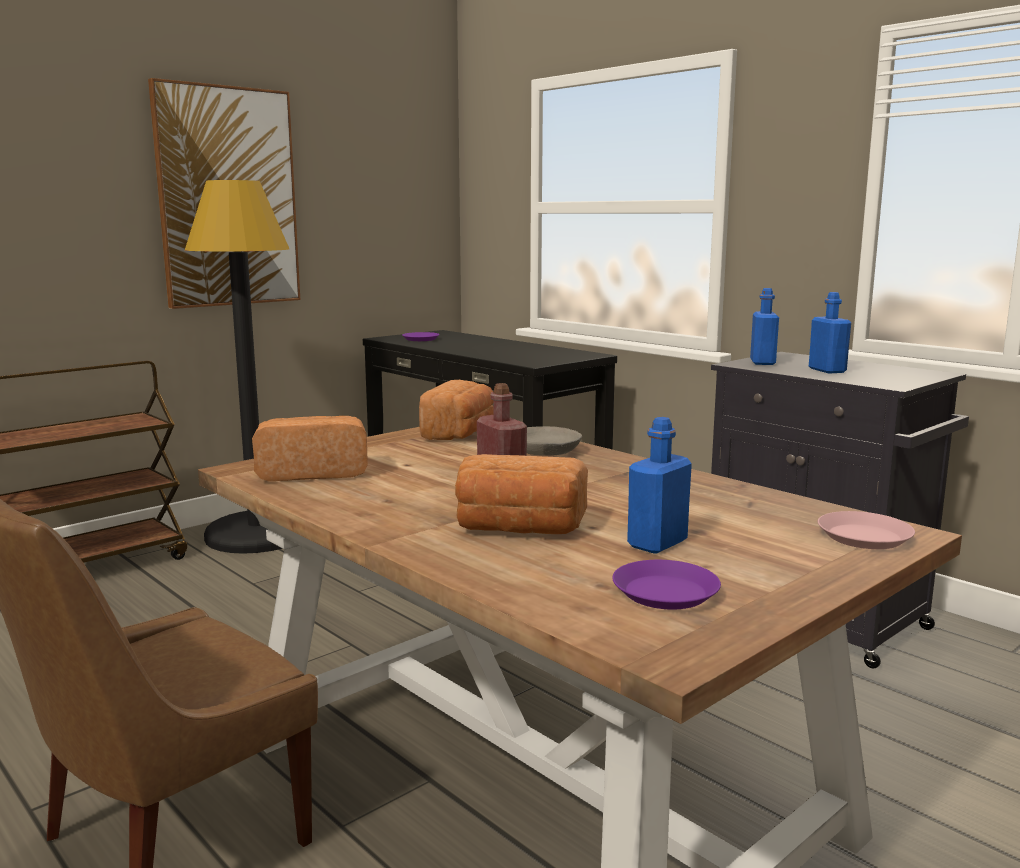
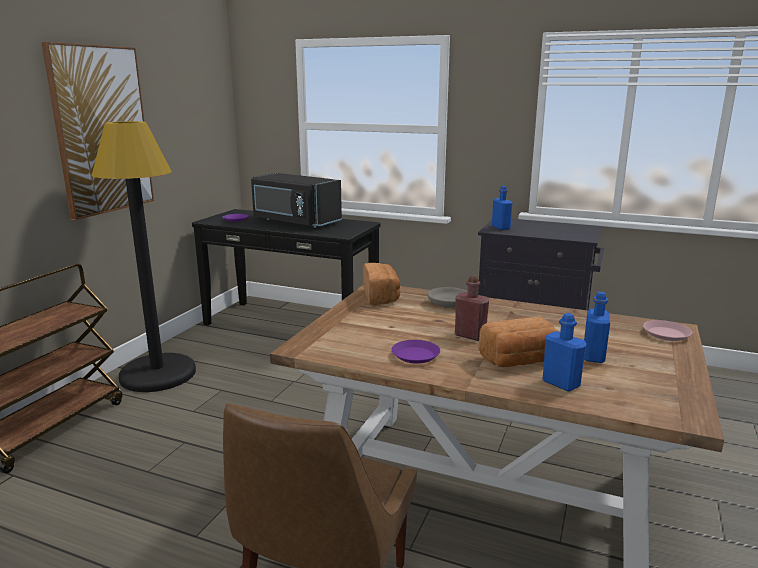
camera: 25 degrees left, 5 degrees up
(313, 472) = (347, 342): bread -> none
(493, 346) = (294, 221): none -> black microwave
(664, 593) = (639, 385): purple plate -> purple plate (415, 355)
(827, 370) = (540, 230): blue bottle -> blue bottle (561, 383)

